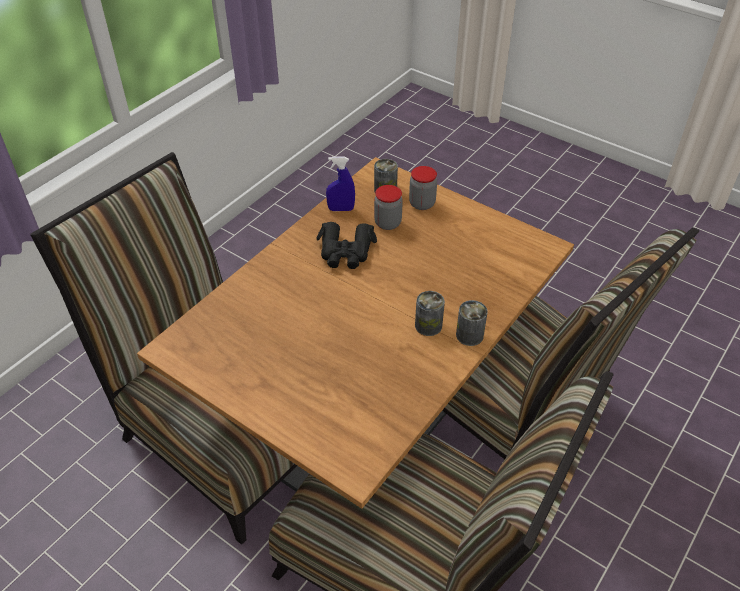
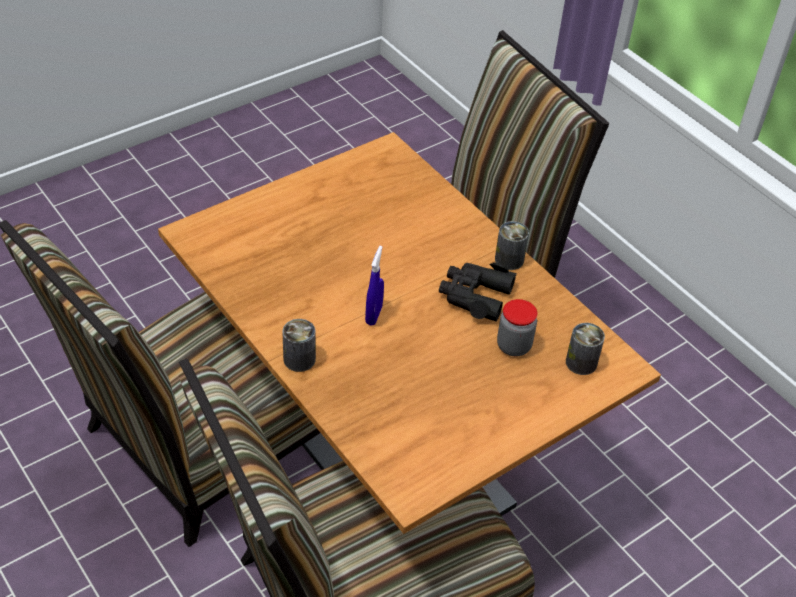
camera: 105 degrees right, 0 degrees up
(341, 209) = (554, 311): blue spray bottle -> blue spray bottle (374, 315)
(422, 204) = (542, 391): jar -> none
(428, 325) = (330, 330): can -> can (509, 259)

